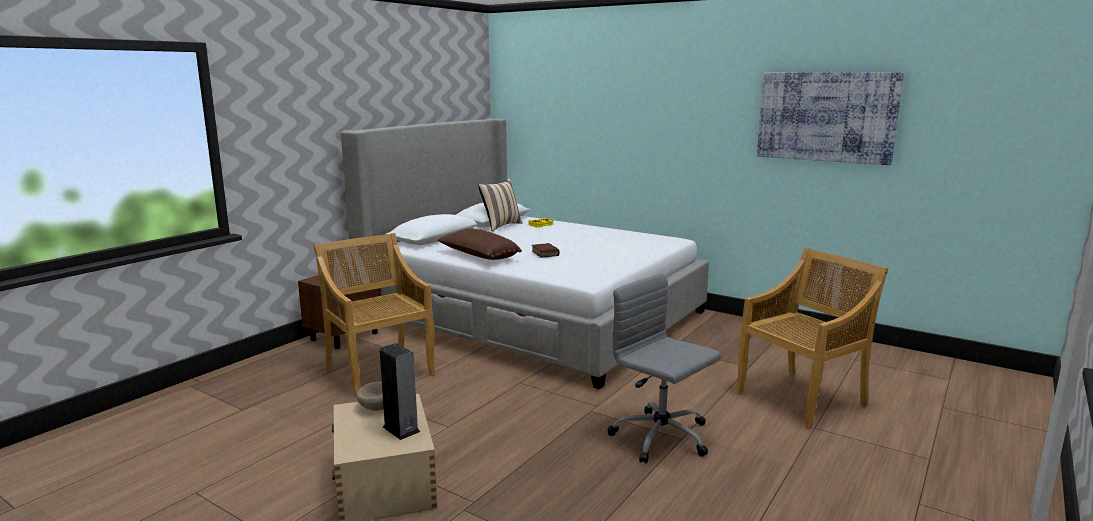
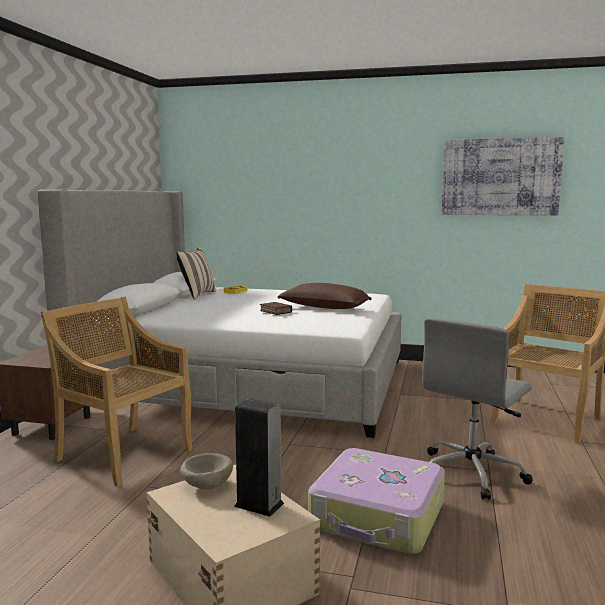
camera: 20 degrees left, 5 degrees down
(478, 256) = (209, 319): brown pillow -> brown pillow (323, 308)
(537, 460) = (378, 517): none -> suitcase
(662, 438) = (472, 472): grey office chair -> grey office chair turned 75 degrees counterclockwise

